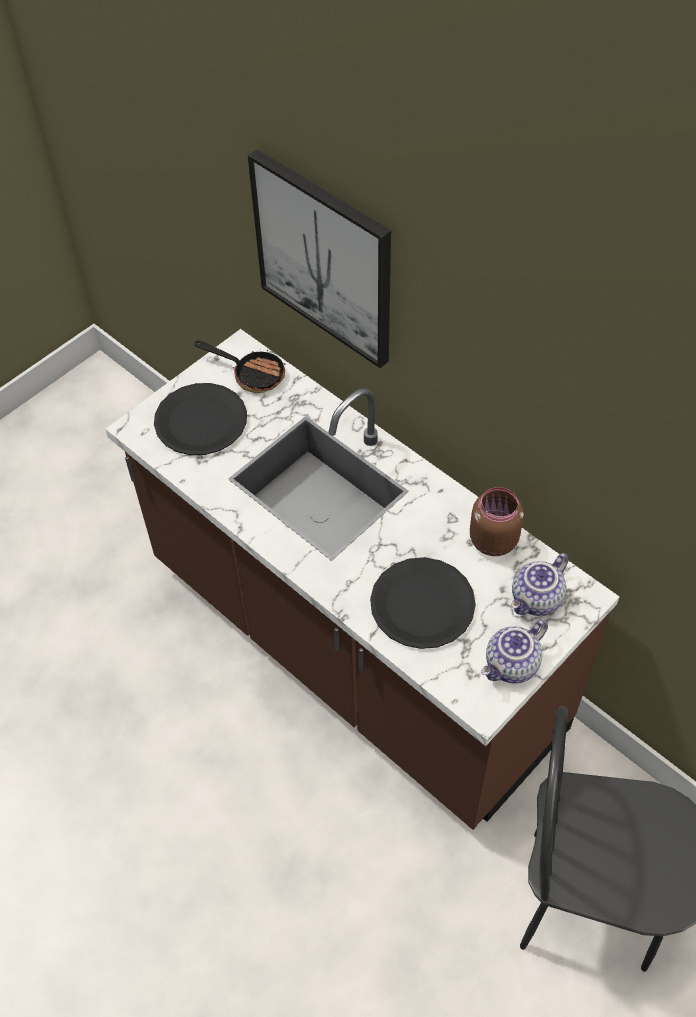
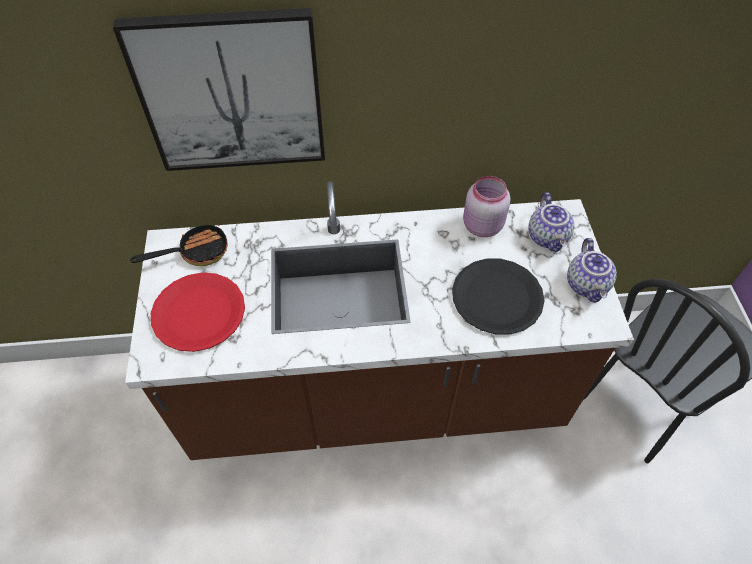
camera: 50 degrees left, 0 degrees up
(201, 421) = (199, 313): black plate -> red plate
(492, 540) = (481, 226): brown jar -> pink jar

